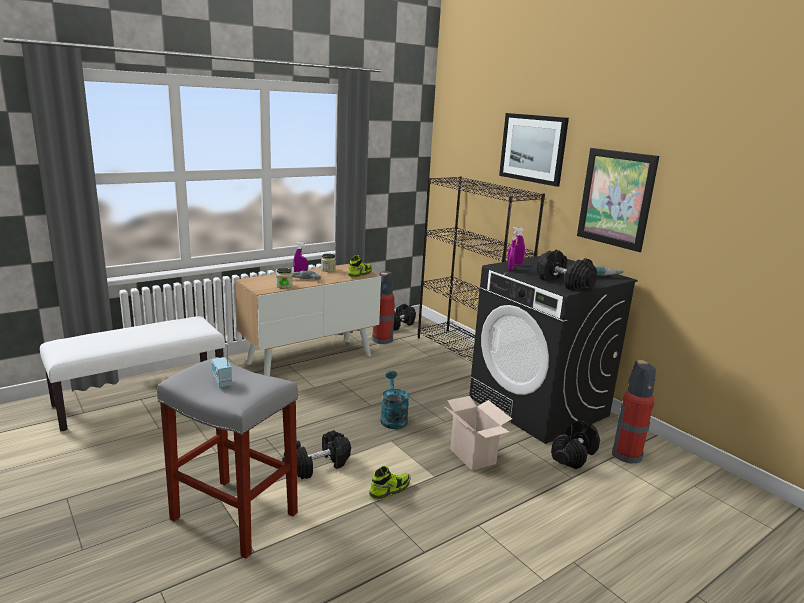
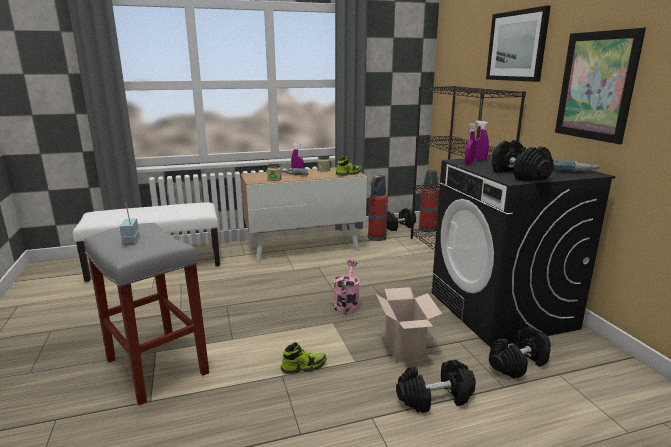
camera: 20 degrees right, 0 degrees up
(317, 466) = (253, 335): black dumbbell -> black dumbbell (435, 398)
(393, 418) = (346, 303): turquoise watering can -> pink watering can
(626, 454) = (584, 372): fire extinguisher -> fire extinguisher (427, 229)

